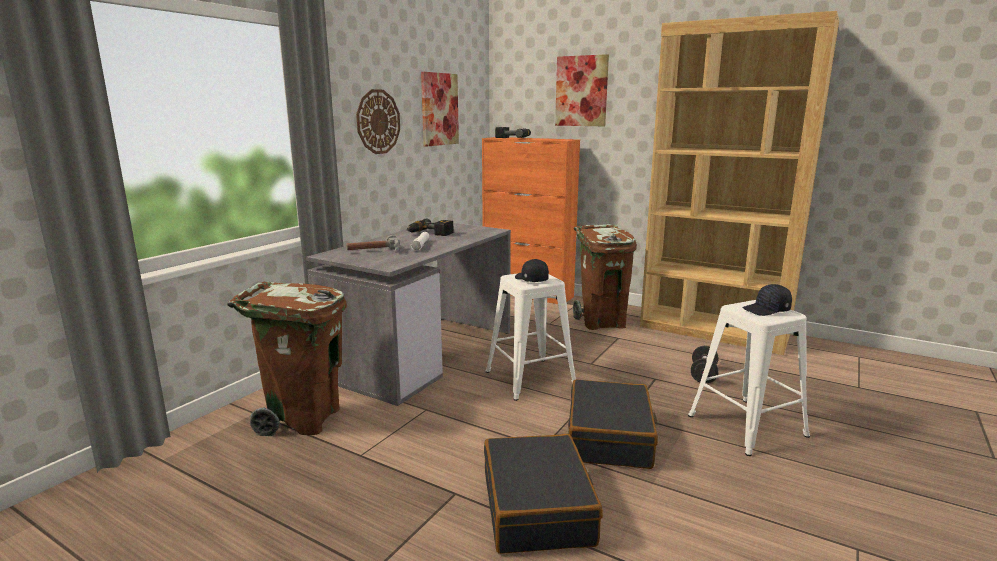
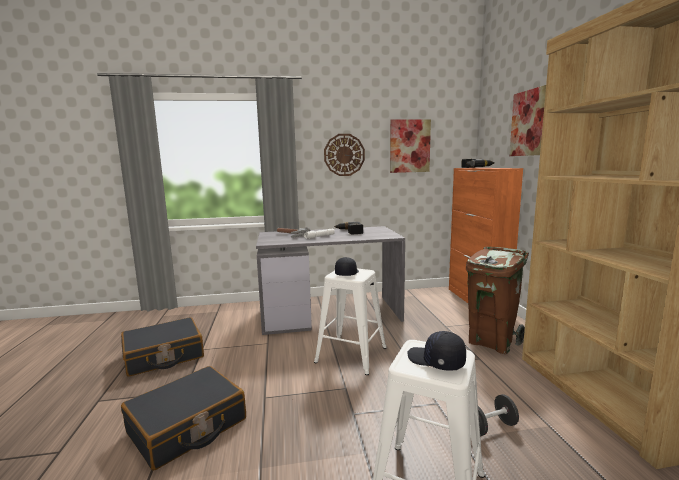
camera: 50 degrees right, 5 degrees down
(304, 419) = (223, 322): brown trash can -> none
(610, 437) = (308, 419): black suitcase -> black suitcase (164, 356)

